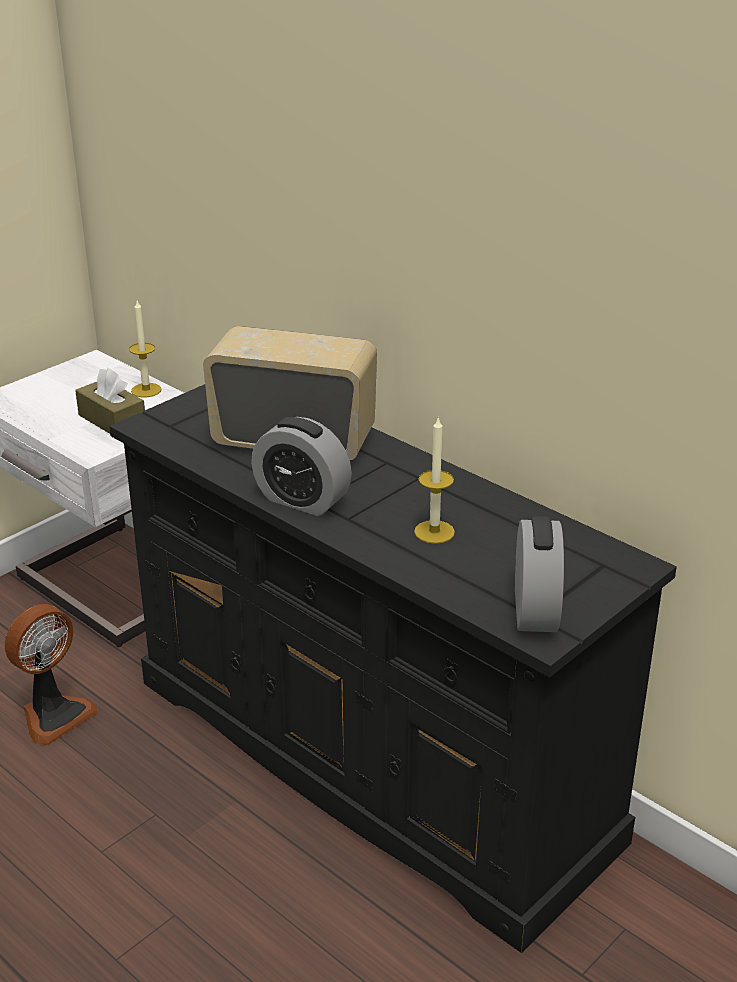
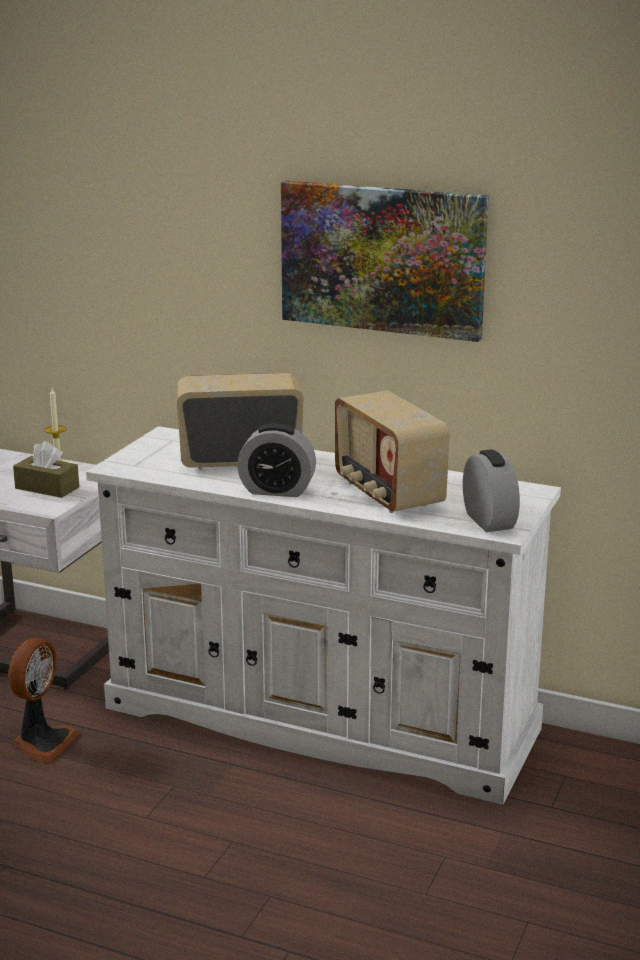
camera: 20 degrees left, 10 degrees down
(372, 758) = (323, 718): black dresser -> white dresser
(434, 532) = (387, 493): candle -> radio
(483, 210) = (383, 258): none -> picture

